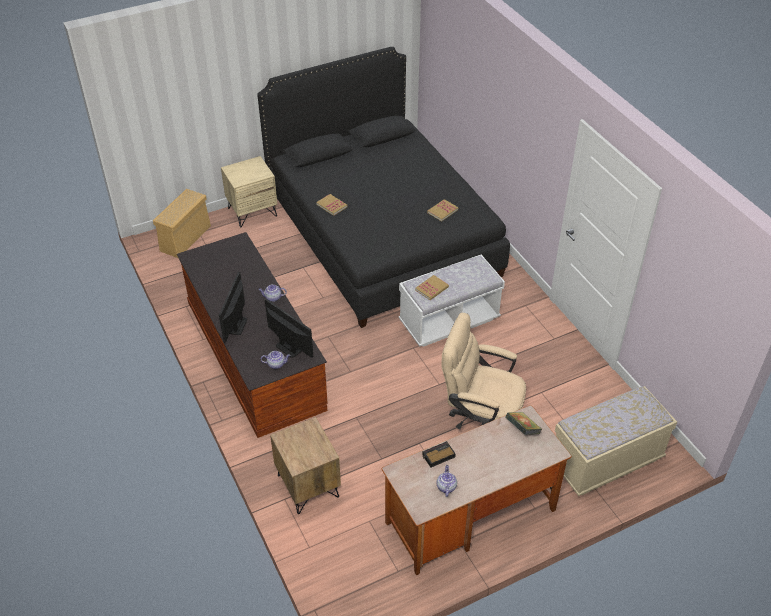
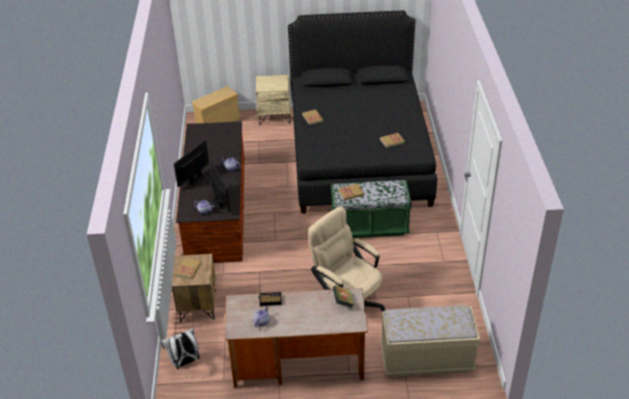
camera: 25 degrees right, 5 degrees down
(299, 447) = (188, 269): none -> book
(336, 565) = (184, 362): none -> white backpack
(449, 321) = (369, 227): white bench -> green bench

